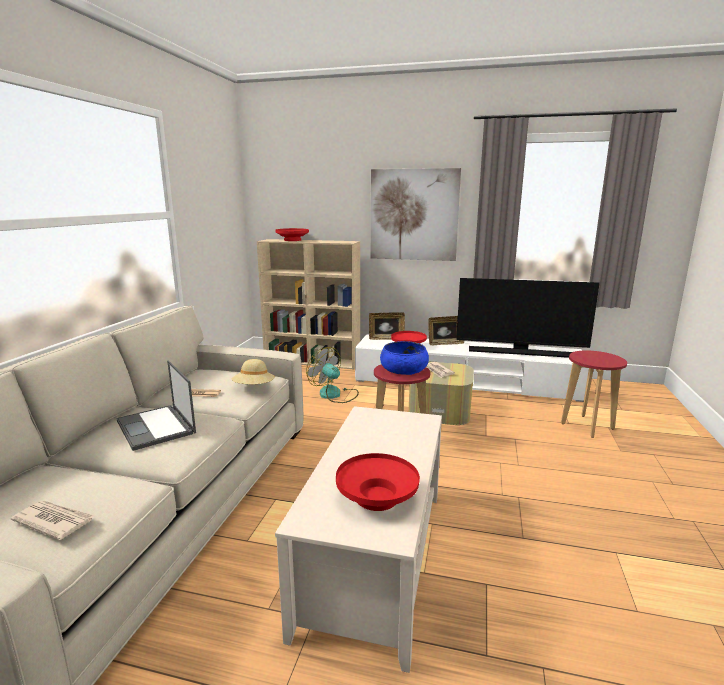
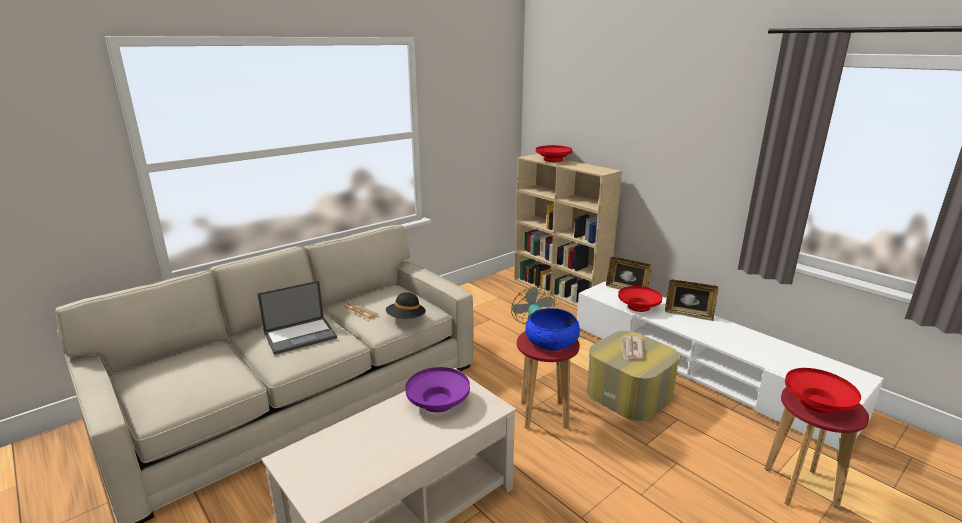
camera: 35 degrees right, 5 degrees up
(54, 521) = (177, 388): newspaper -> none
(156, 427) = (301, 335): laptop -> laptop turned 120 degrees counterclockwise
(254, 388) = (406, 319): beige hat -> black hat
(377, 498) = (353, 465): red bowl -> red bowl (817, 403)
(378, 431) = (438, 402): none -> purple bowl
(414, 215) = (685, 148): picture -> none
(520, 352) = (775, 355): television -> none

